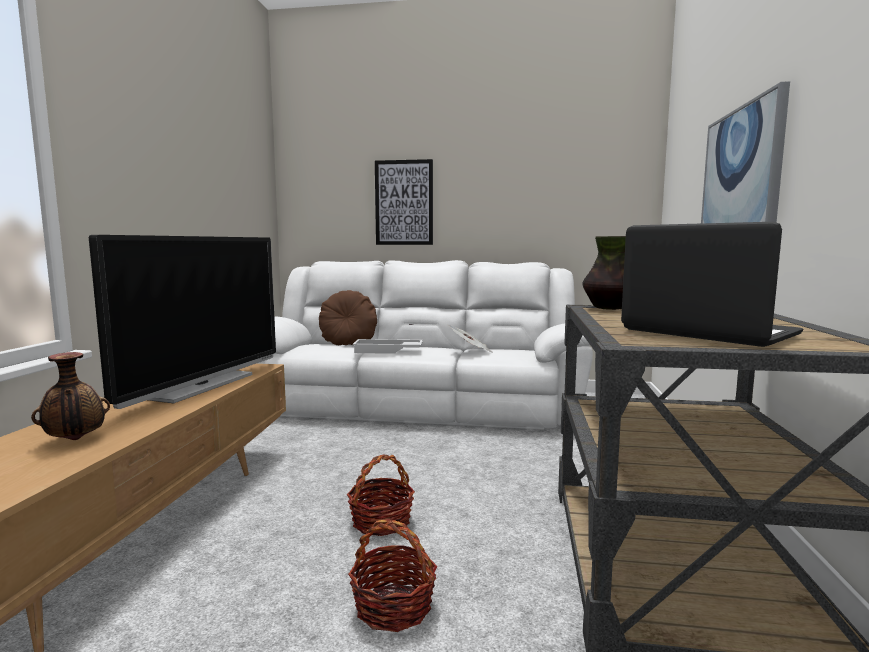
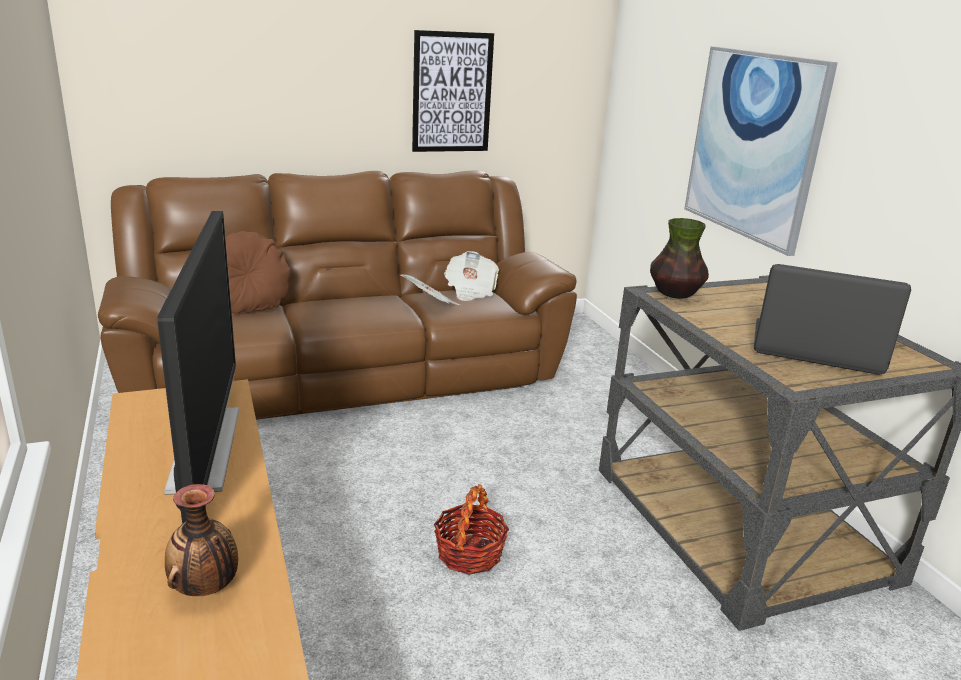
camera: 30 degrees left, 15 degrees up
(387, 351) = (327, 319): white tray -> none
(394, 606) = (568, 641): basket -> none
(404, 203) = (286, 83): picture -> picture (452, 92)
(418, 404) = (347, 372): white sofa -> brown sofa
(513, 348) = (470, 291): none -> newspaper

